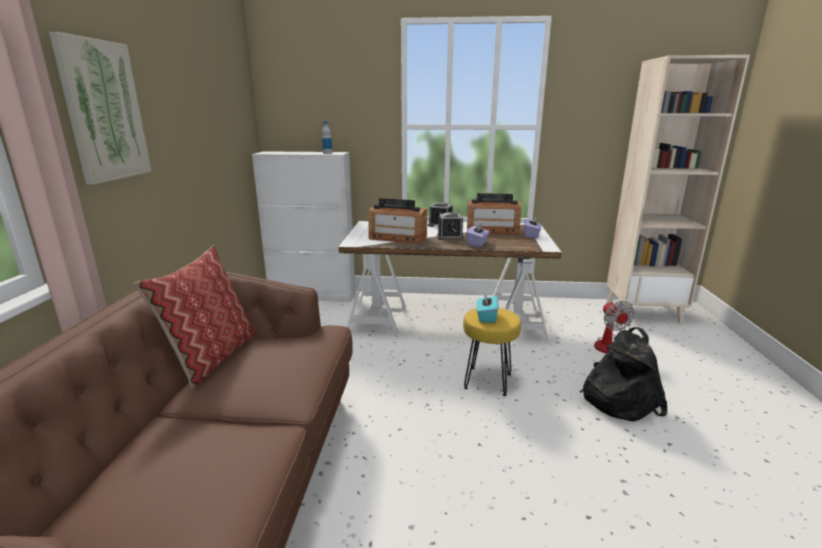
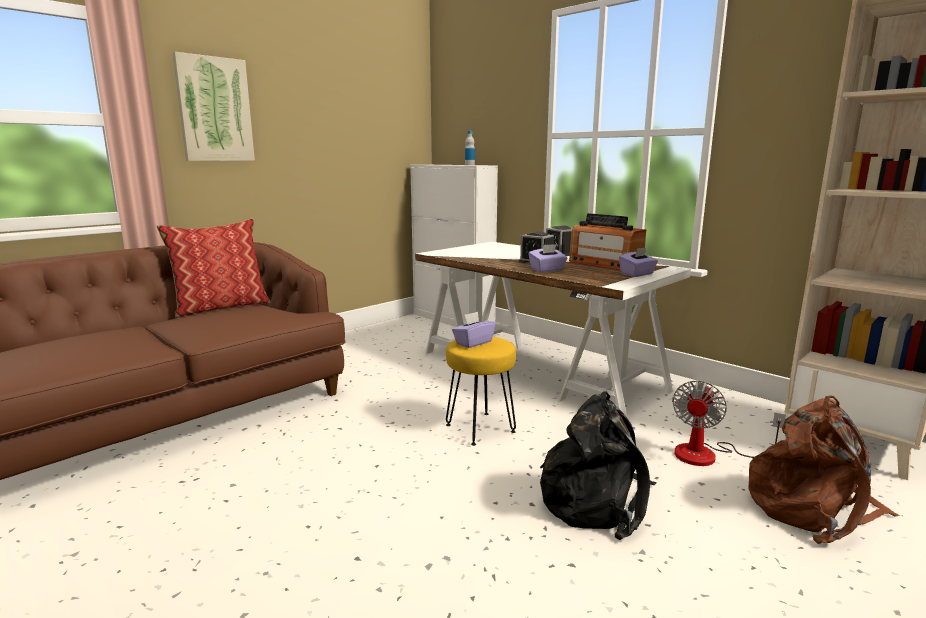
camera: 40 degrees right, 5 degrees down
(397, 238) = (483, 255): radio -> none
(486, 317) = (473, 343): turquoise tissue box -> purple tissue box
(683, 355) = (812, 508): none -> brown backpack

